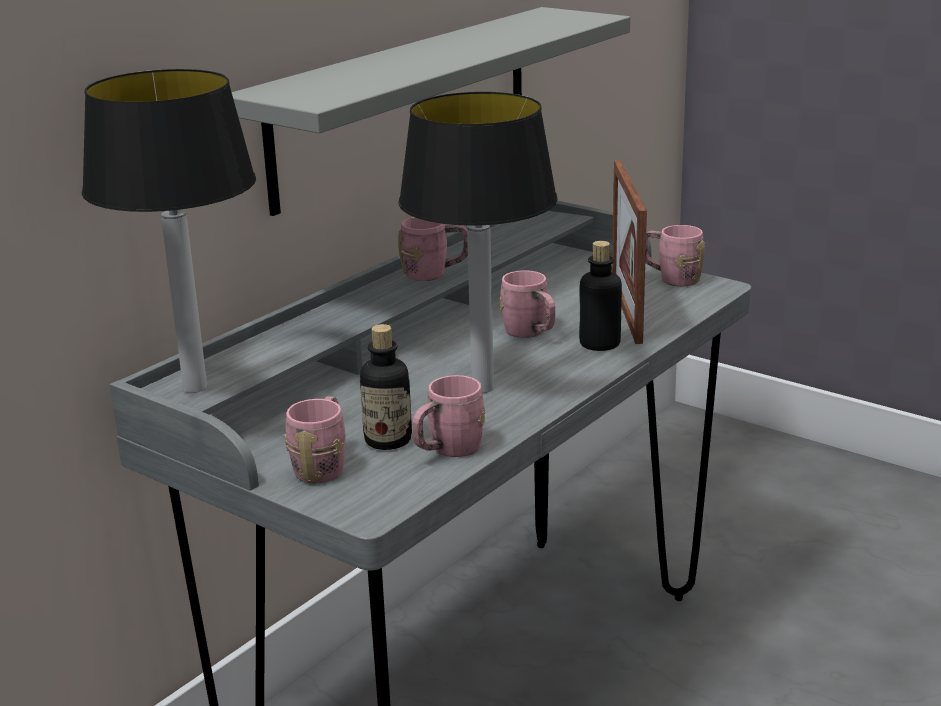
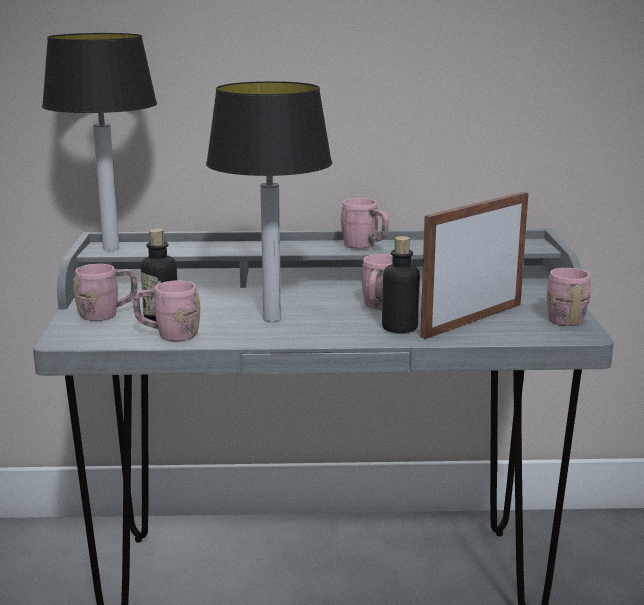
camera: 50 degrees right, 5 degrees down
(404, 105) = (402, 115): grey shelf -> none

